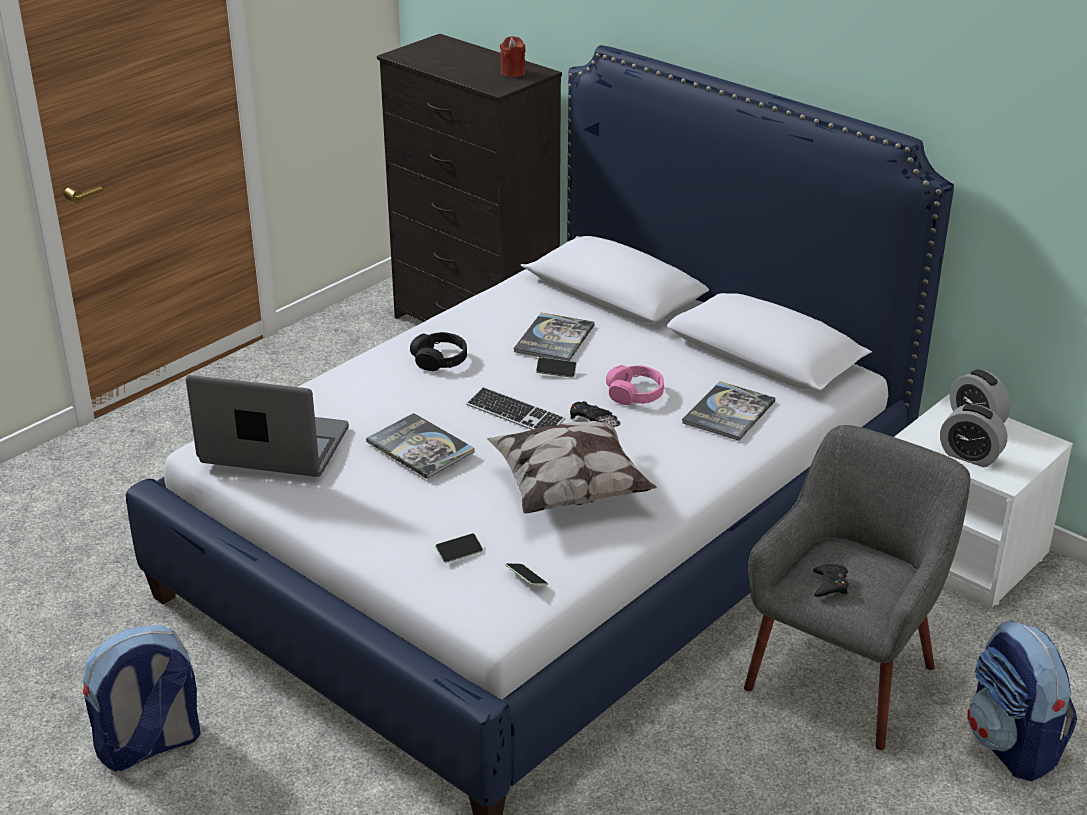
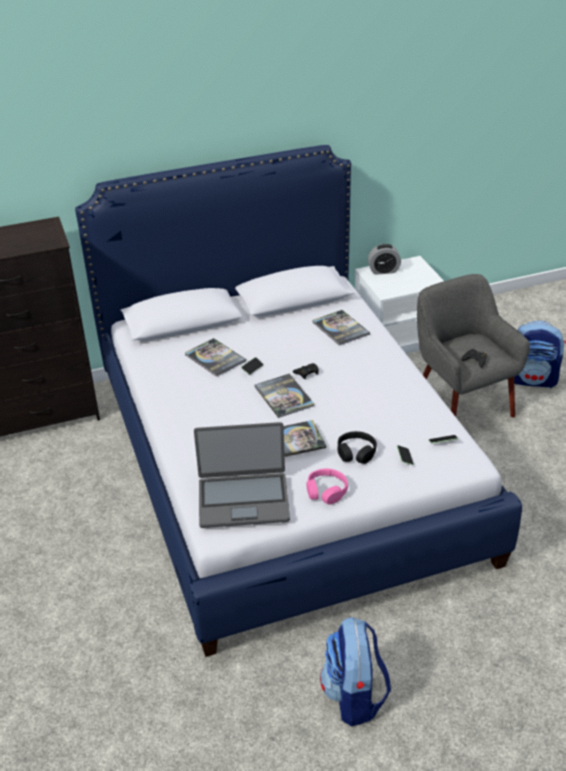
camera: 60 degrees left, 5 degrees up
(274, 447) = (243, 500): laptop -> laptop turned 135 degrees counterclockwise
(439, 359) = (198, 406): black headphones -> black headphones (356, 452)
(513, 72) = (38, 231): red candle -> none
(515, 414) = (284, 396): keyboard -> book
(571, 488) = (371, 401): pillow -> none
(635, 393) = (297, 350): pink headphones -> pink headphones (326, 491)
(969, 456) = (410, 283): alarm clock -> none

